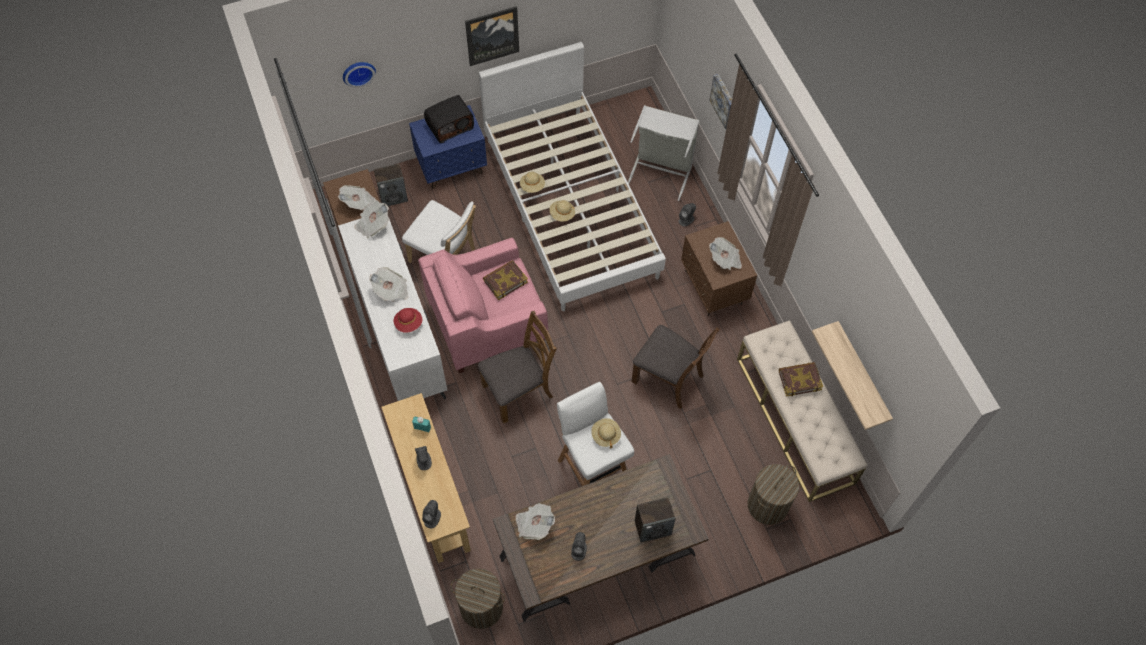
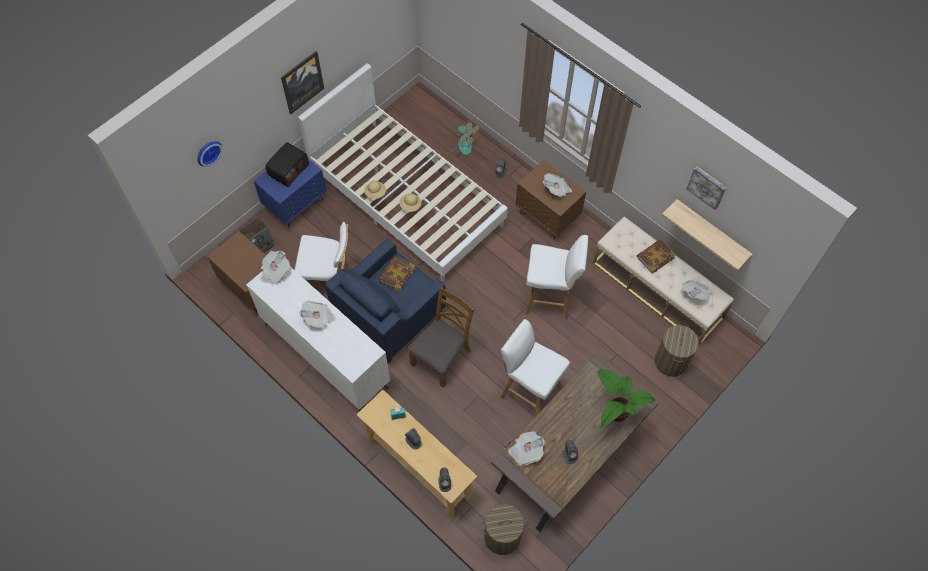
camera: 25 degrees left, 0 degrees up
(358, 202) = (246, 260): newspaper -> newspaper (695, 293)
(408, 323) = (347, 338): red hat -> none
(487, 324) = (389, 316): pink armchair -> blue armchair
(605, 435) = (543, 359): beige hat -> none
(652, 527) = (614, 413): speaker -> potted plant
(661, 170) = (461, 143): grey laundry basket -> fan
(668, 378) = (550, 298): brown chair -> white stool
(724, 101) = (509, 66): picture -> picture (707, 187)

